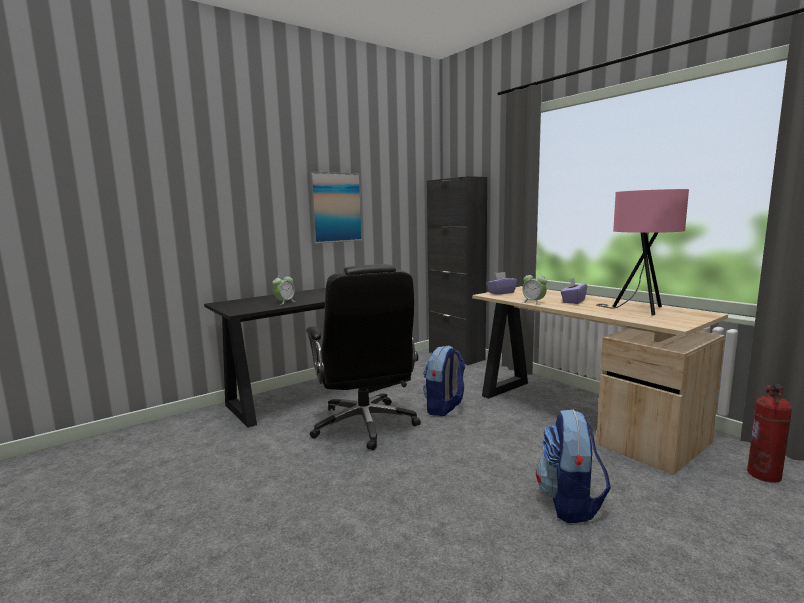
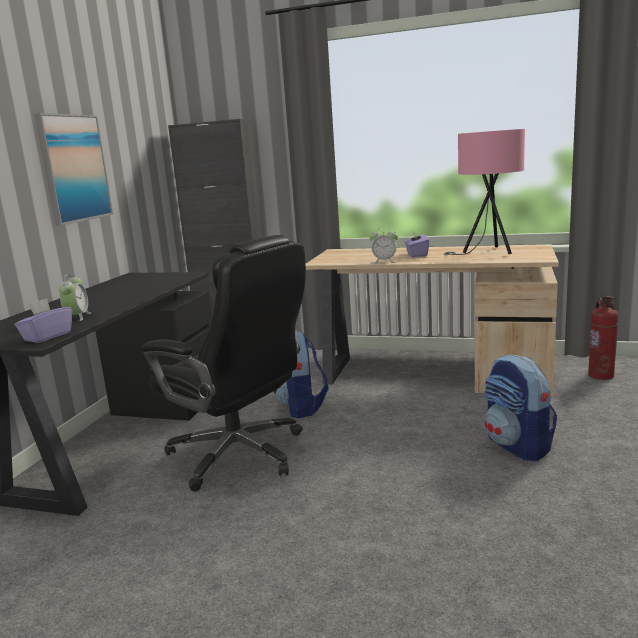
camera: 35 degrees left, 5 degrees up
(501, 293) = (327, 258): purple tissue box -> purple tissue box (47, 336)

